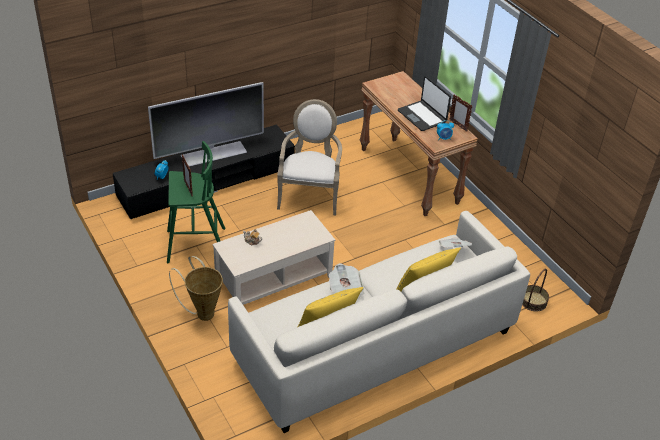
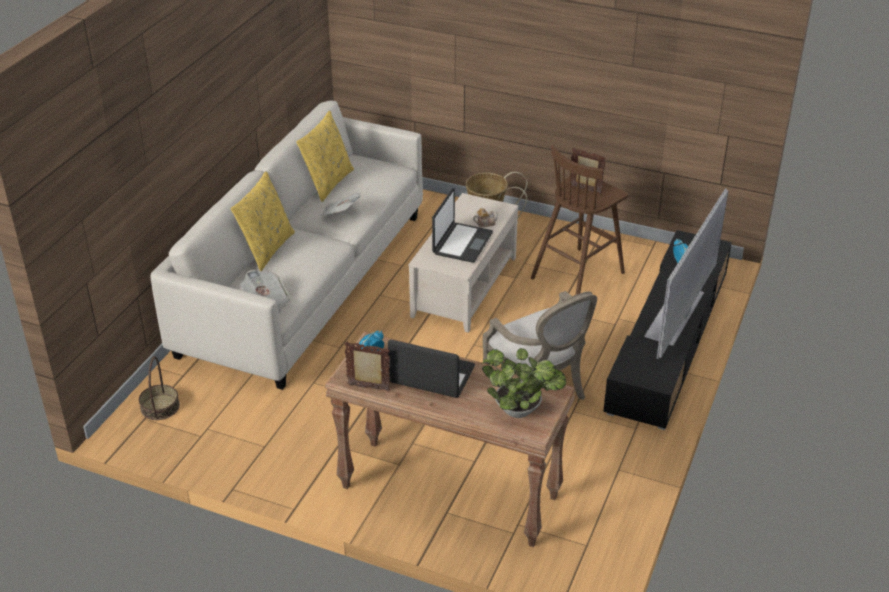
camera: 145 degrees right, 5 degrees down
(195, 245) = (579, 275): green stool -> brown stool
(285, 235) = (462, 243): none -> laptop
(397, 85) = (521, 411): none -> potted plant

